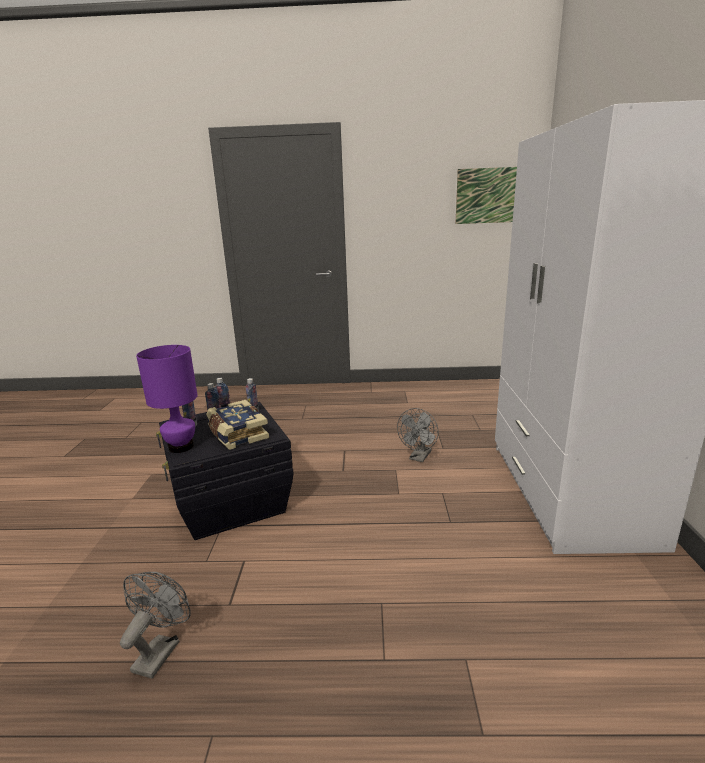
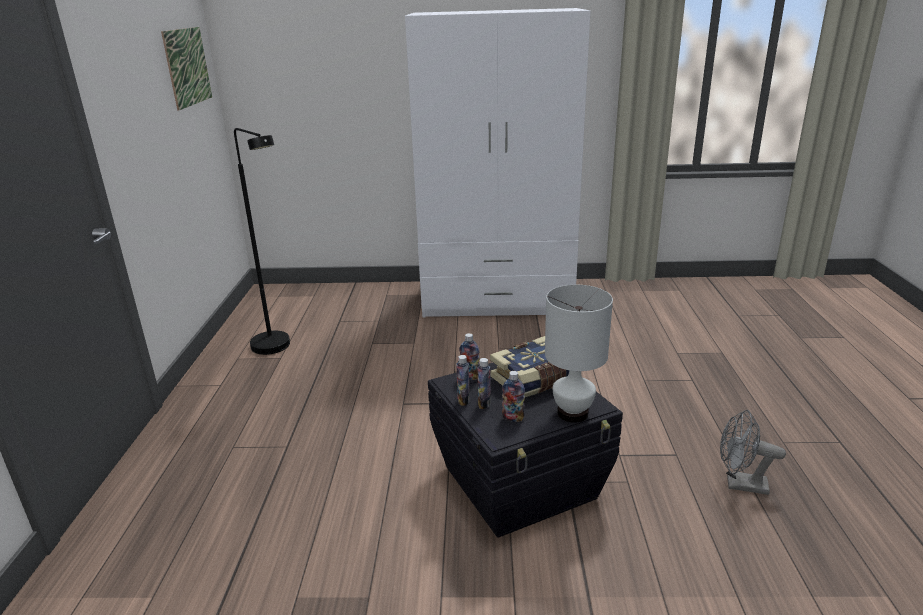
camera: 90 degrees left, 5 degrees up
(181, 446) = (572, 413): purple table lamp -> white table lamp
(419, 457) = (431, 356): grey fan -> none
(420, 400) = (277, 348): none -> black floor lamp

